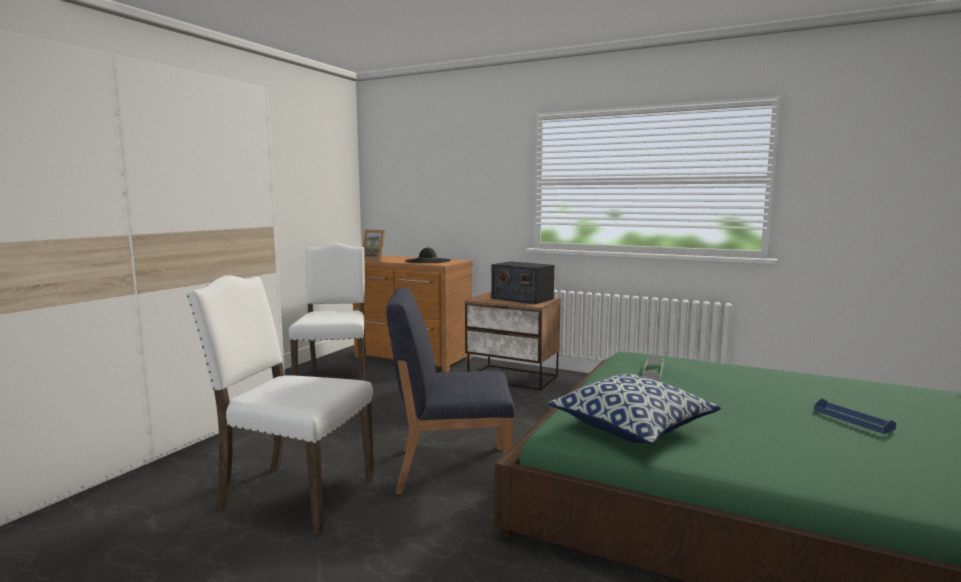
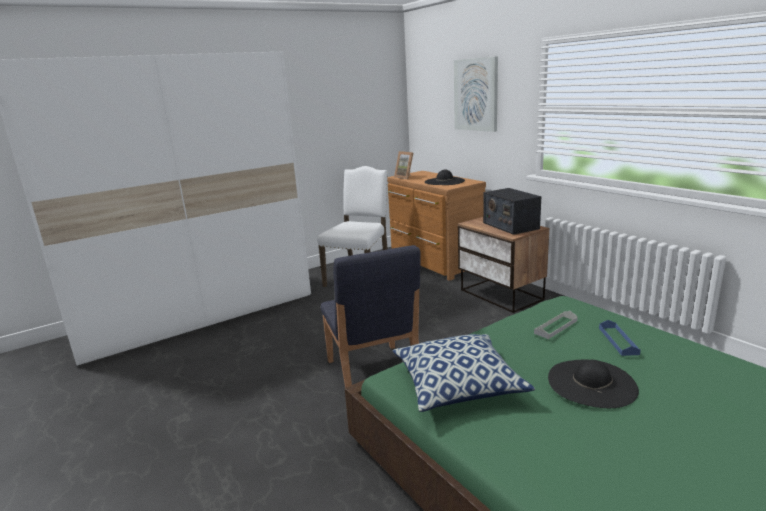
camera: 30 degrees right, 10 degrees up
(293, 494) = (260, 370): white chair -> none
(451, 468) = (373, 374): blue chair -> blue chair turned 135 degrees counterclockwise
(457, 169) = (476, 94): none -> picture
(737, 403) = (591, 383): none -> black hat
(853, 419) = (699, 433): blue tray -> blue tray (618, 341)

